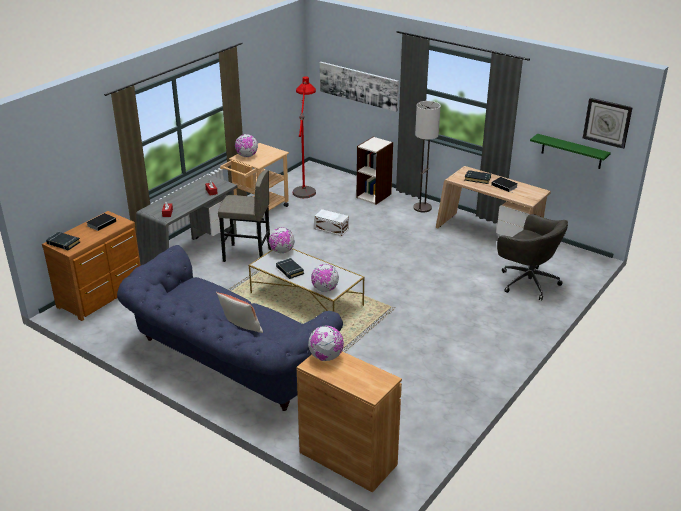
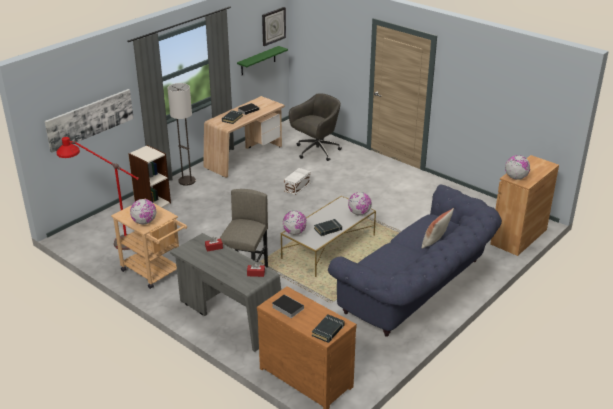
camera: 85 degrees left, 0 degrees up
(332, 229) = (210, 229): white storage box -> white storage box (298, 187)

